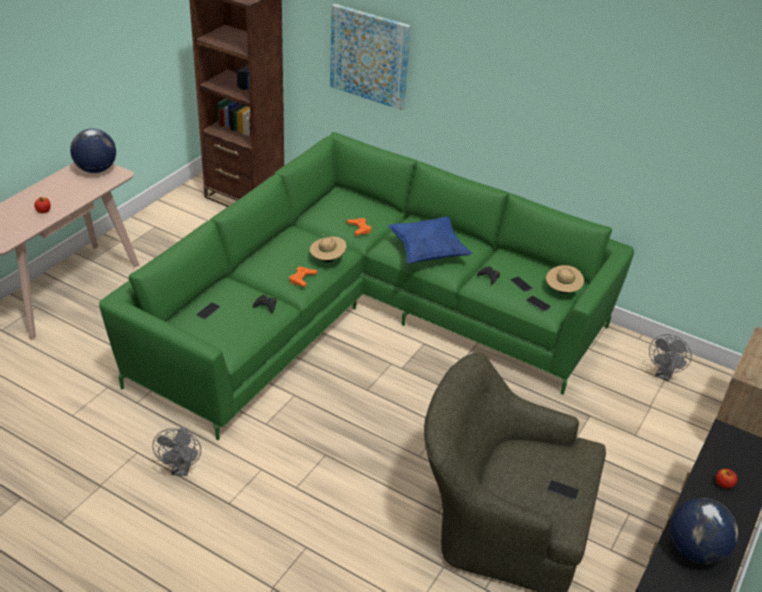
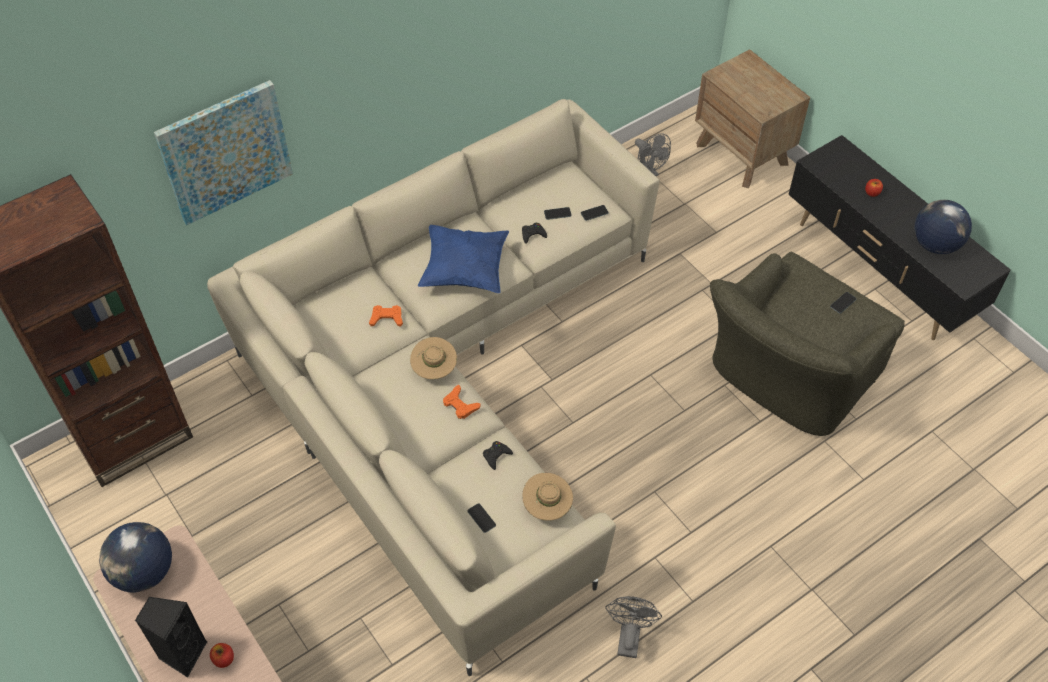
camera: 65 degrees left, 15 degrees up
(44, 196) = (182, 653): none -> black speaker
(181, 469) = (628, 636): grey fan -> grey fan turned 105 degrees counterclockwise
(363, 315) = (448, 385): green sofa -> beige sofa
(562, 290) = (581, 185): beige hat -> beige hat (547, 506)

